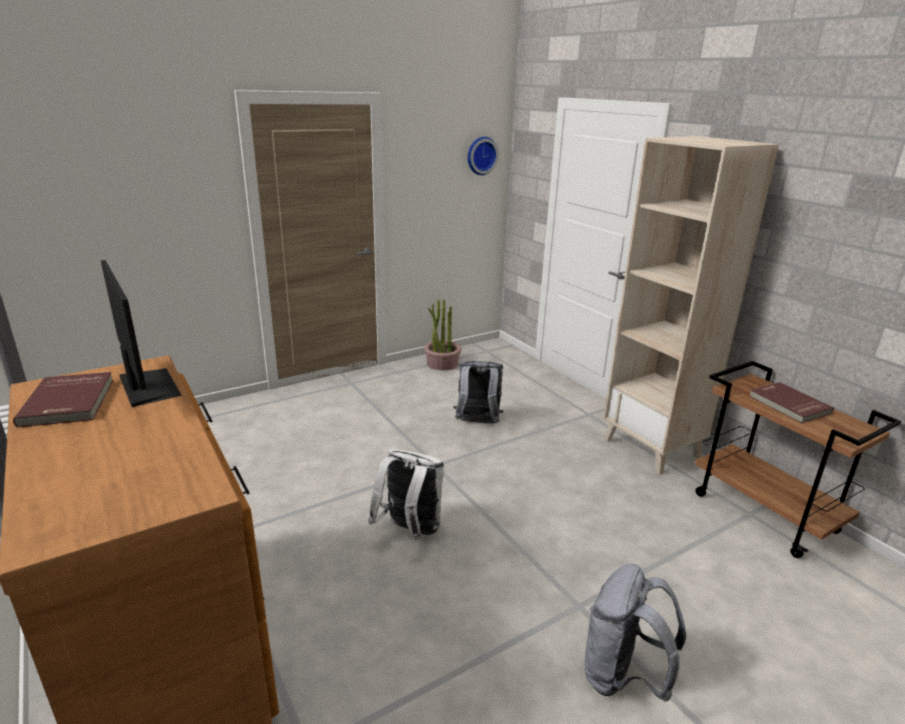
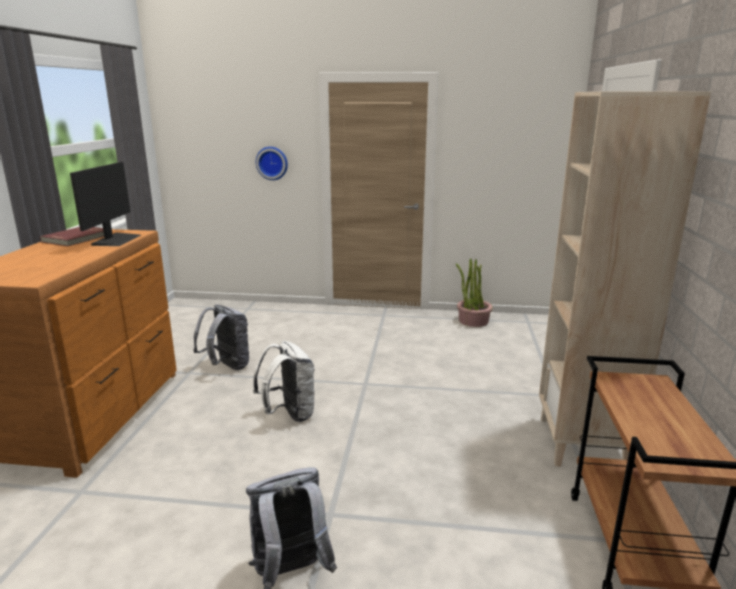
camera: 40 degrees right, 5 degrees down
(477, 424) = (439, 369): grey backpack -> grey backpack (227, 366)
(481, 155) = (542, 130): wall clock -> wall clock (272, 163)
(788, 405) = (653, 410): red book -> none

